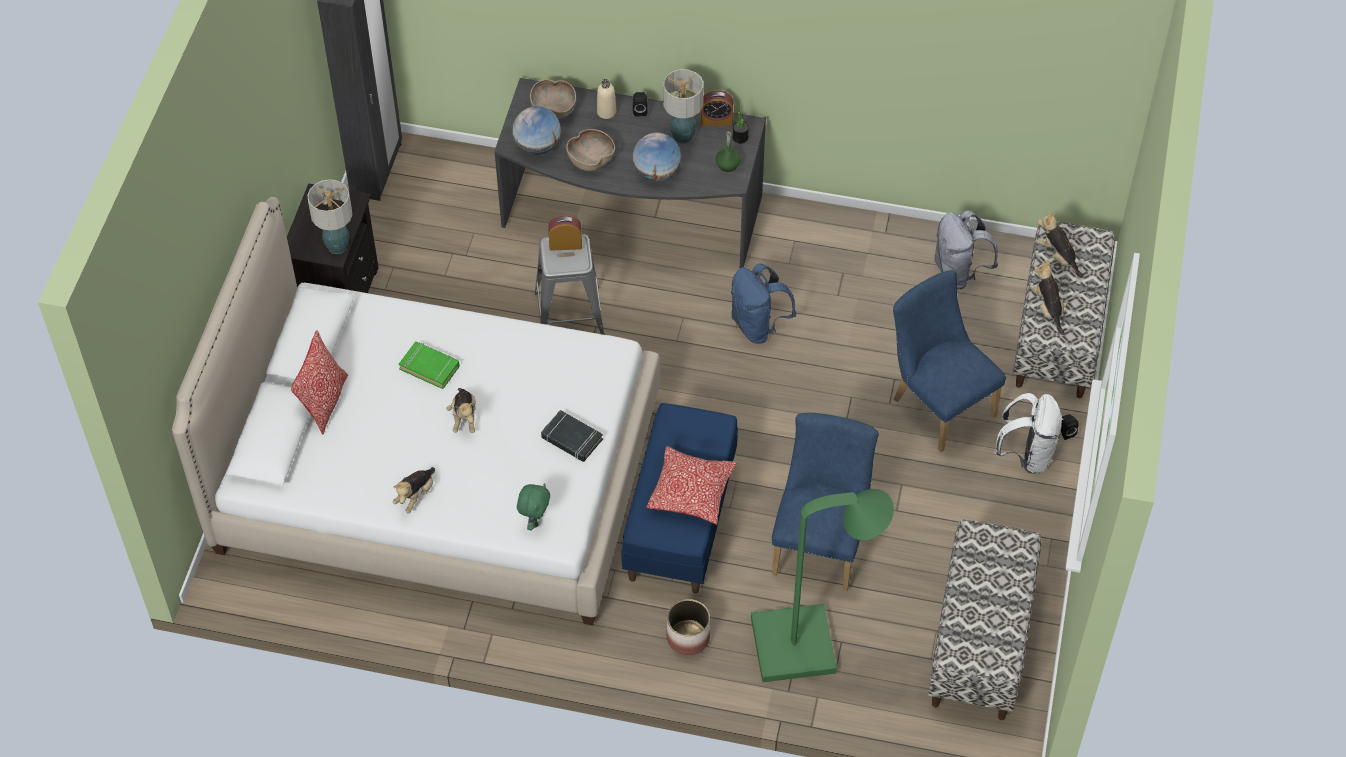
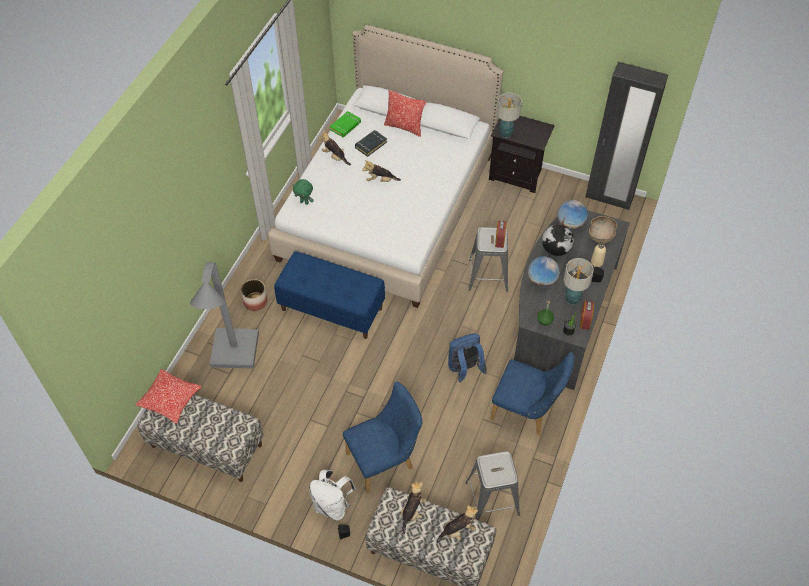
camera: 100 degrees right, 0 degrees up
(430, 367) = (418, 169): green book -> green book (345, 126)
(571, 439) = (354, 224): black book -> black book (370, 145)
(590, 160) = (556, 249): brown bowl -> globe
(691, 492) = (316, 285): pillow -> pillow (170, 400)
(808, 643) = (233, 357): green floor lamp -> grey floor lamp
(820, 542) = (298, 375): blue chair -> blue chair (527, 412)
(959, 272) = (492, 498): grey backpack -> grey stool
(1048, 309) = (412, 511): plush toy -> plush toy turned 60 degrees counterclockwise

